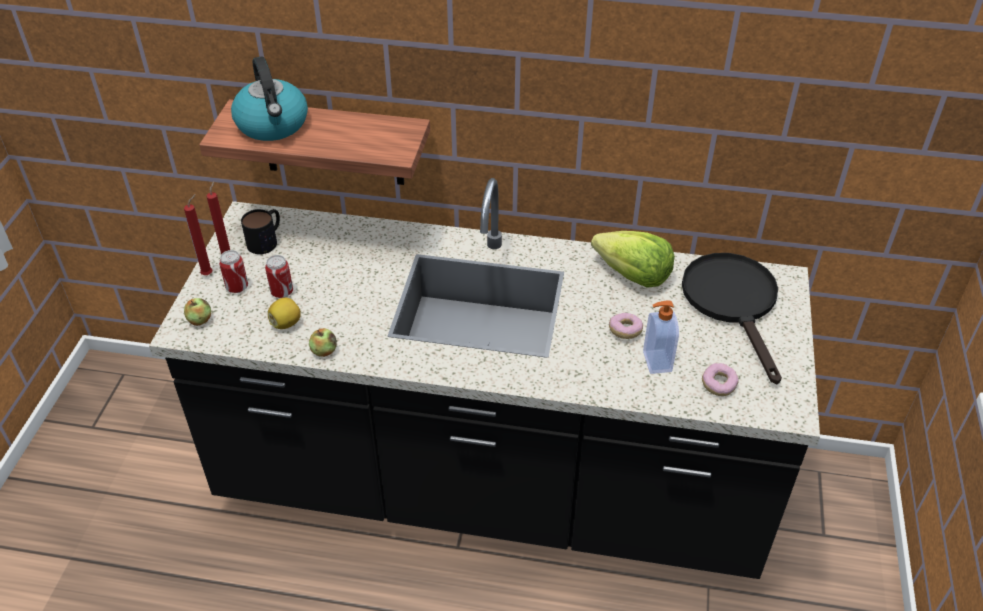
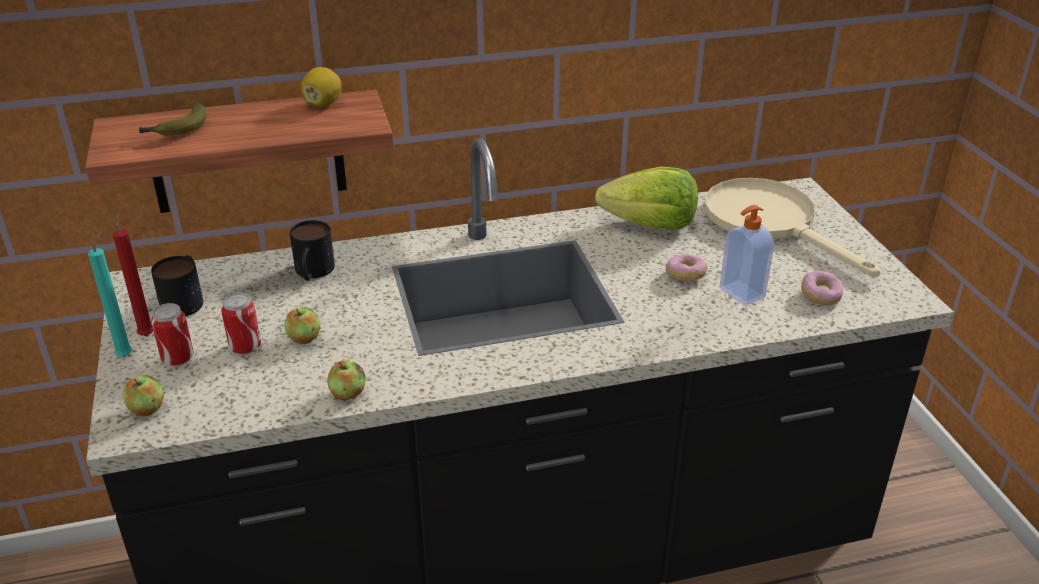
camera: 25 degrees left, 10 degrees down
(209, 274) = (126, 355): red candle -> turquoise candle
(273, 125) = (178, 130): kettle -> banana
(286, 323) = (274, 378): lemon -> lemon (323, 104)
(322, 297) = (304, 338): none -> apple
(359, 243) = (312, 273): none -> mug
(734, 303) = (771, 223): black frying pan -> beige frying pan

